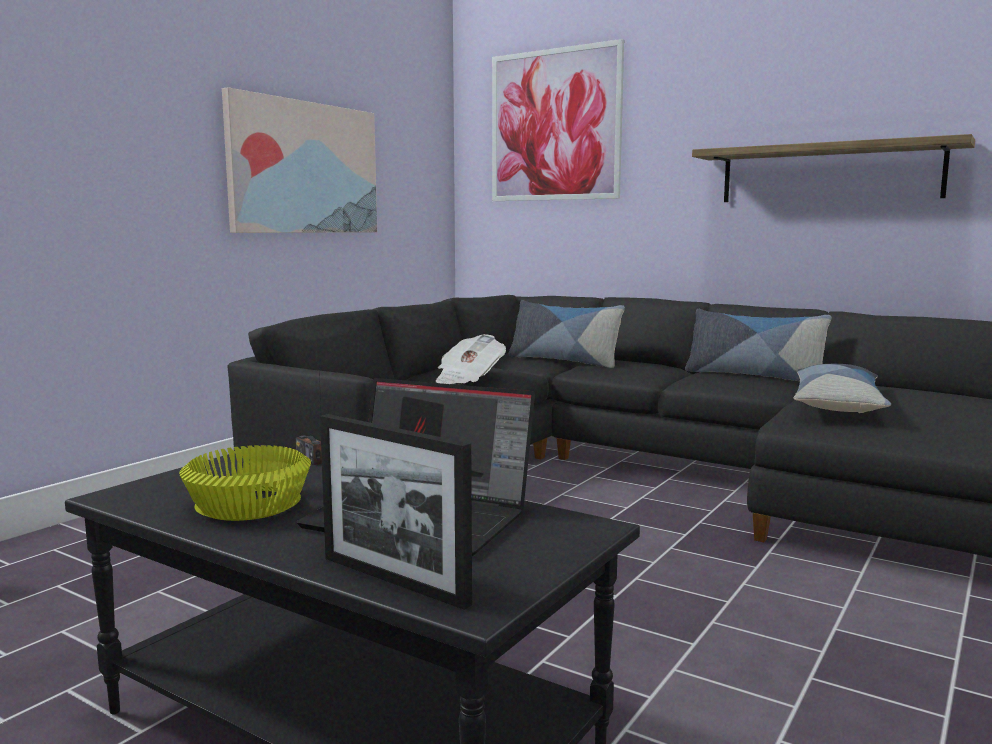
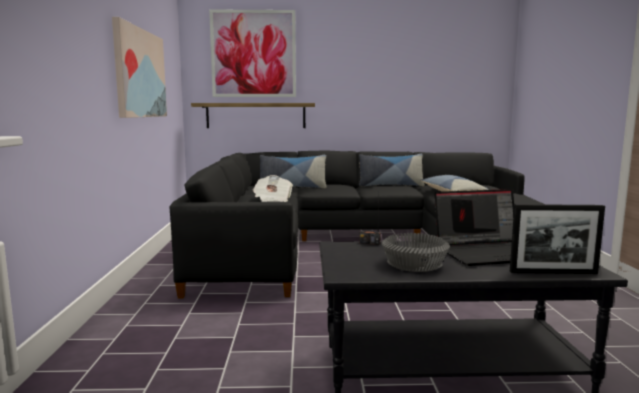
camera: 35 degrees left, 0 degrees up
(251, 504) = (415, 263): yellow bowl -> grey bowl
(829, 173) = (403, 87): shelf -> shelf (256, 115)

